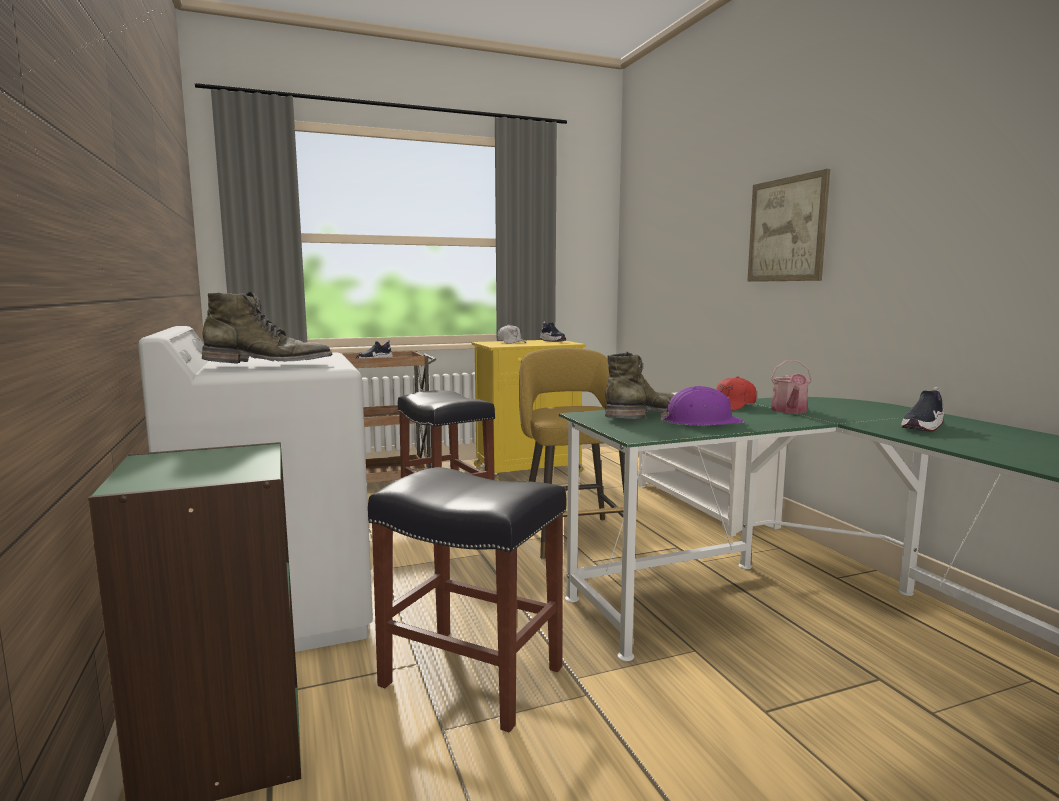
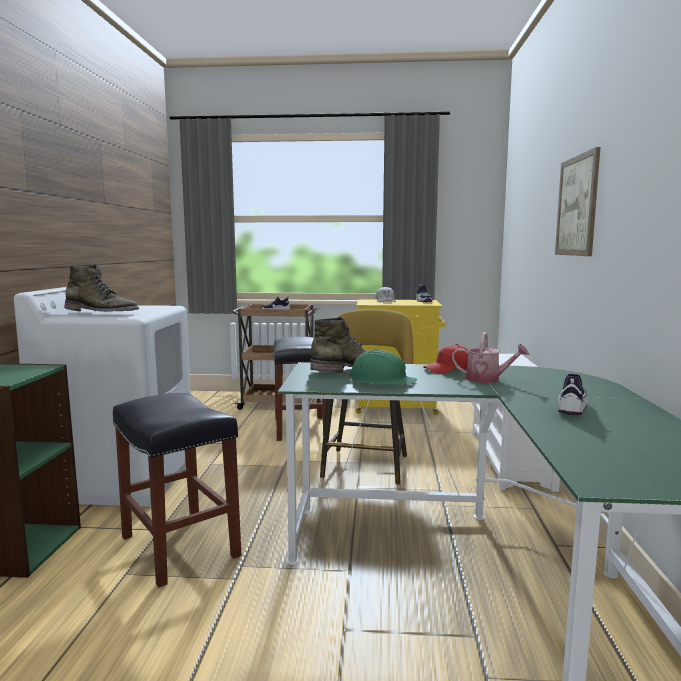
camera: 25 degrees right, 0 degrees up
(701, 422) = (381, 380): purple hard hat -> green hard hat
(790, 411) = (487, 379): watering can -> watering can turned 105 degrees counterclockwise
(923, 427) = (571, 408): shoe -> shoe turned 135 degrees clockwise

